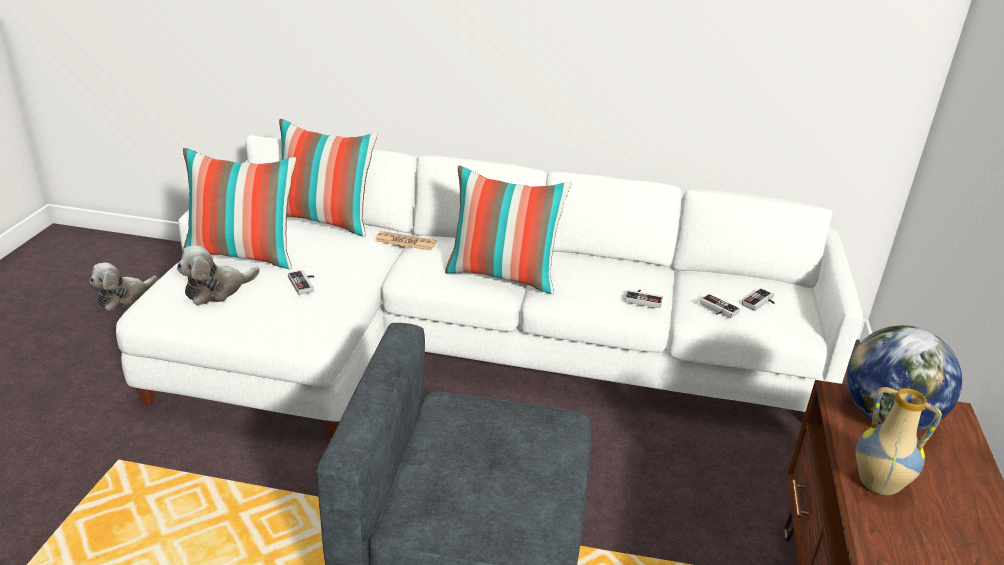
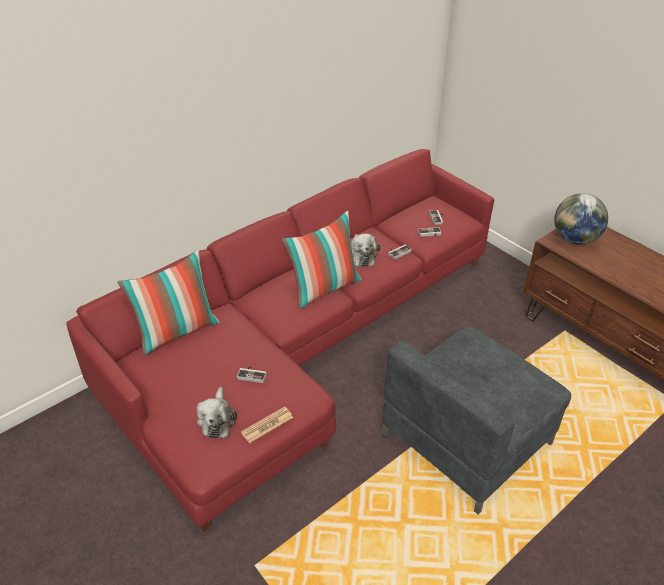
camera: 50 degrees left, 10 degrees up
(124, 297) = (48, 497): plush toy -> plush toy (361, 256)
(243, 255) = (183, 389): pillow -> none
(406, 242) = (246, 308): newspaper -> newspaper (267, 425)
(468, 346) = (297, 345): white sofa -> red sofa
(877, 485) = (611, 269): vase -> none

